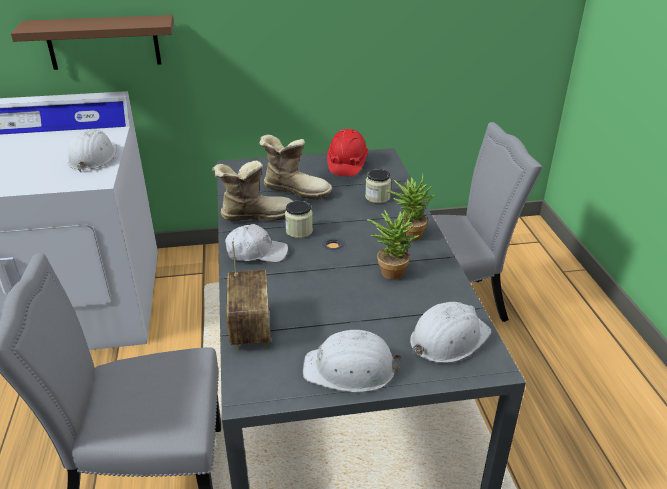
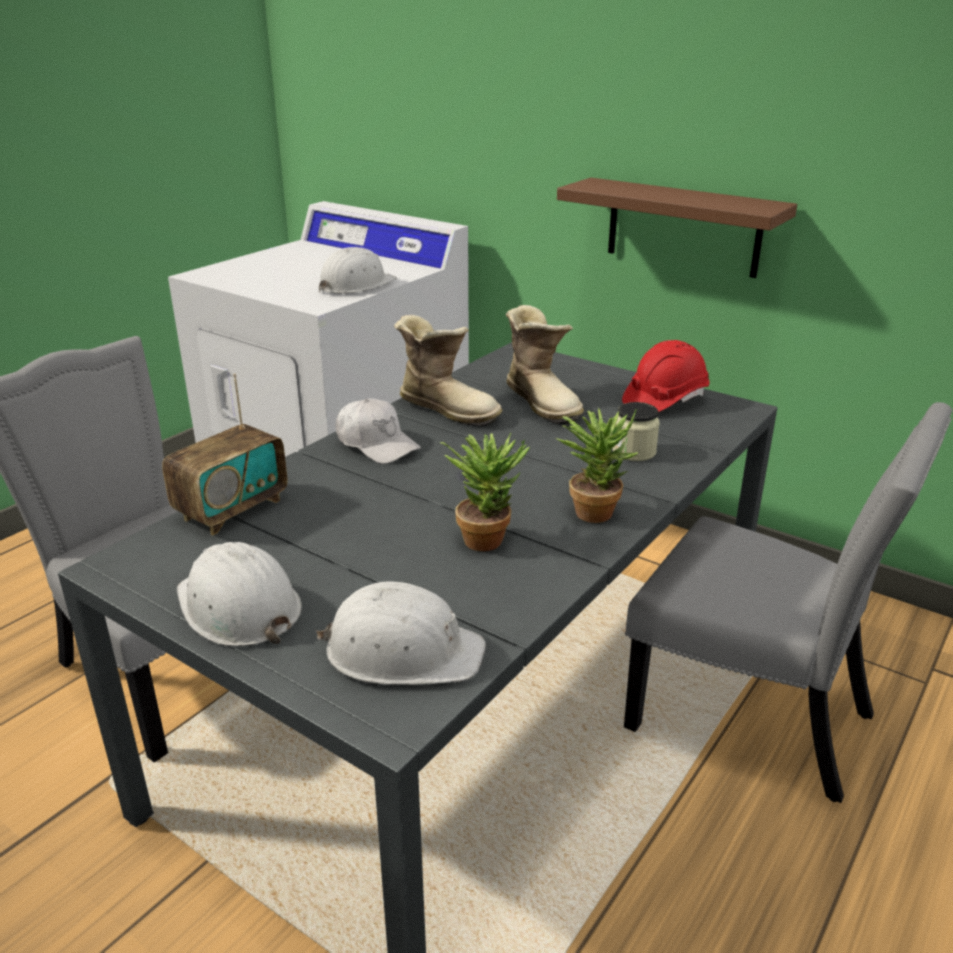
camera: 45 degrees right, 5 degrees down
(103, 42) = (457, 155): brown shelf -> brown shelf (683, 227)
(299, 231) = (463, 444): jar -> none

